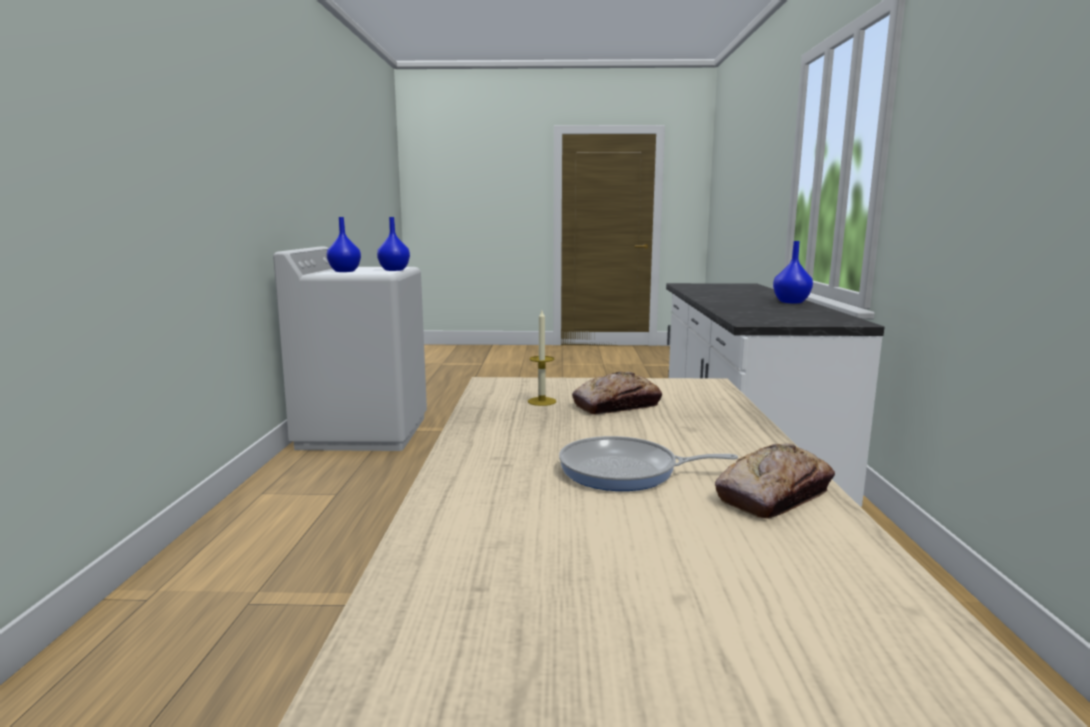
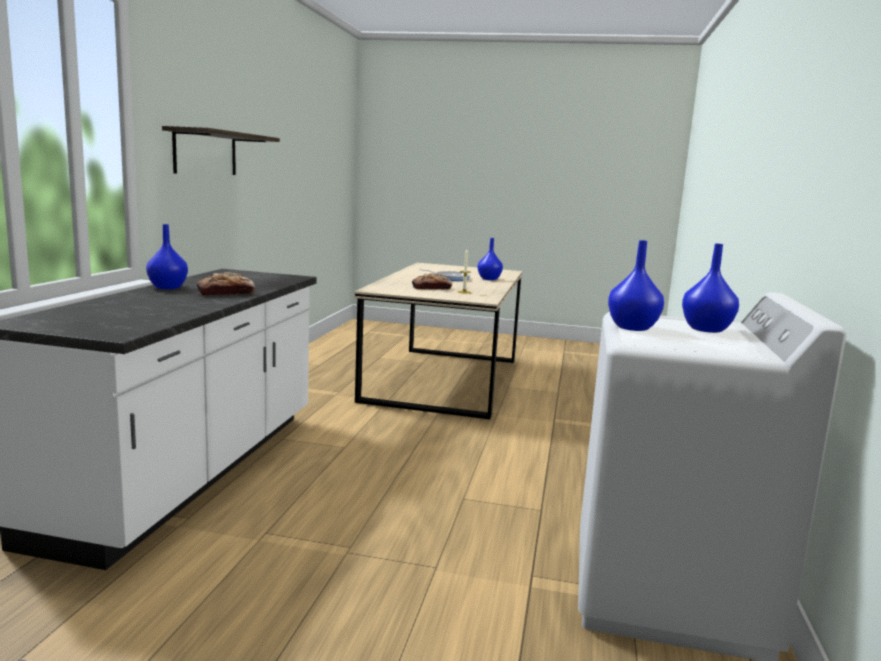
camera: 170 degrees left, 0 degrees up
(500, 493) = (488, 279): none -> blue vase
(774, 495) = (415, 273): bread -> bread (226, 293)
(977, 148) = (205, 153): none -> shelf

